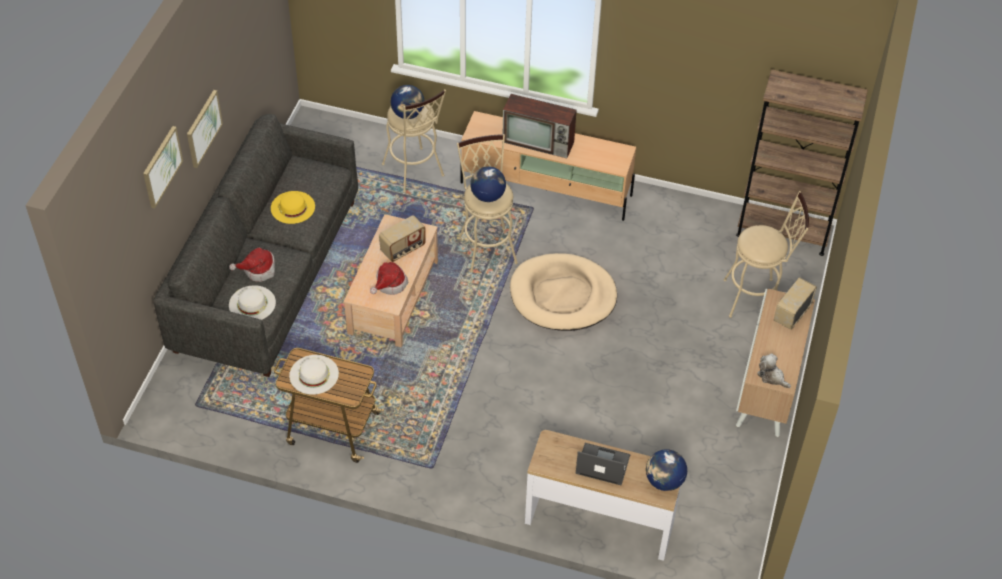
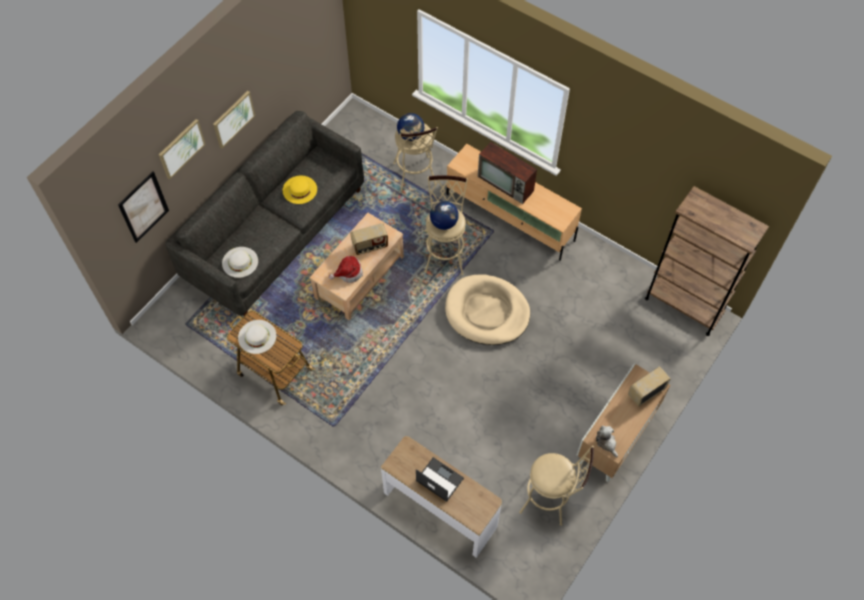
camera: 20 degrees right, 10 degrees up
(132, 248) = (143, 207): none -> picture
(258, 270) = (255, 235): hat -> none
(664, 481) = (481, 509): globe -> none
(756, 298) = (639, 357): beige stool -> beige stool (550, 501)

